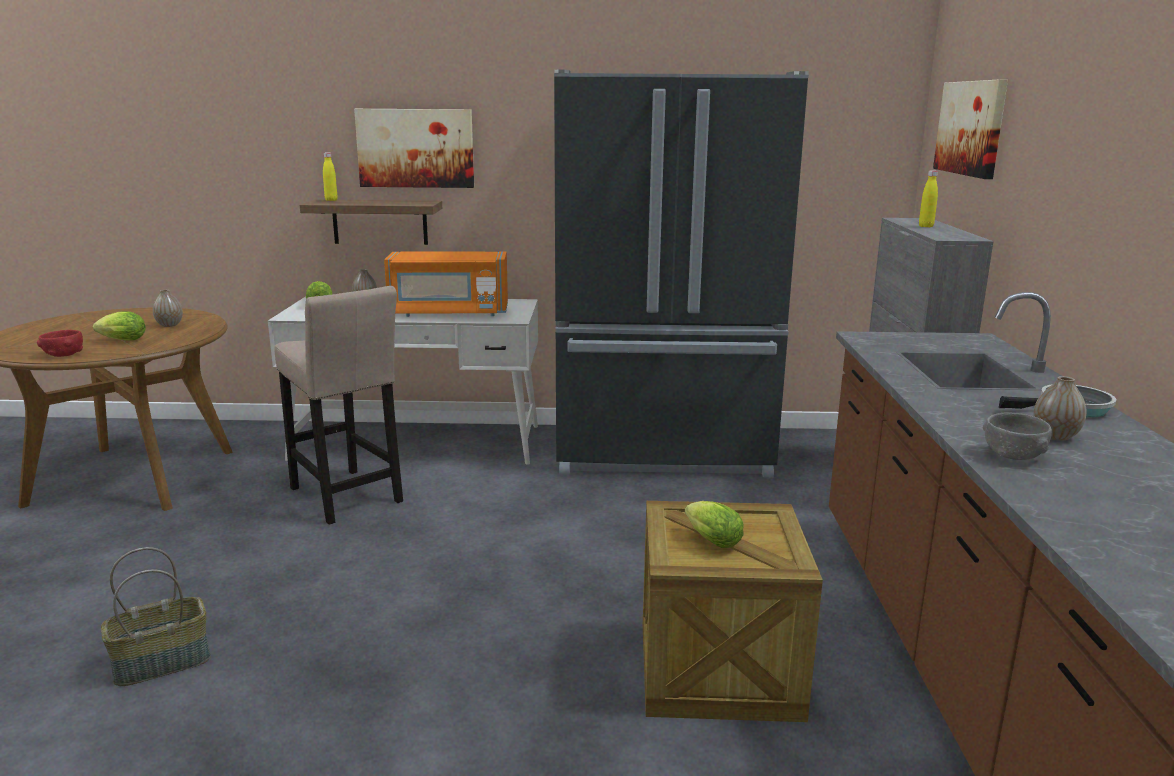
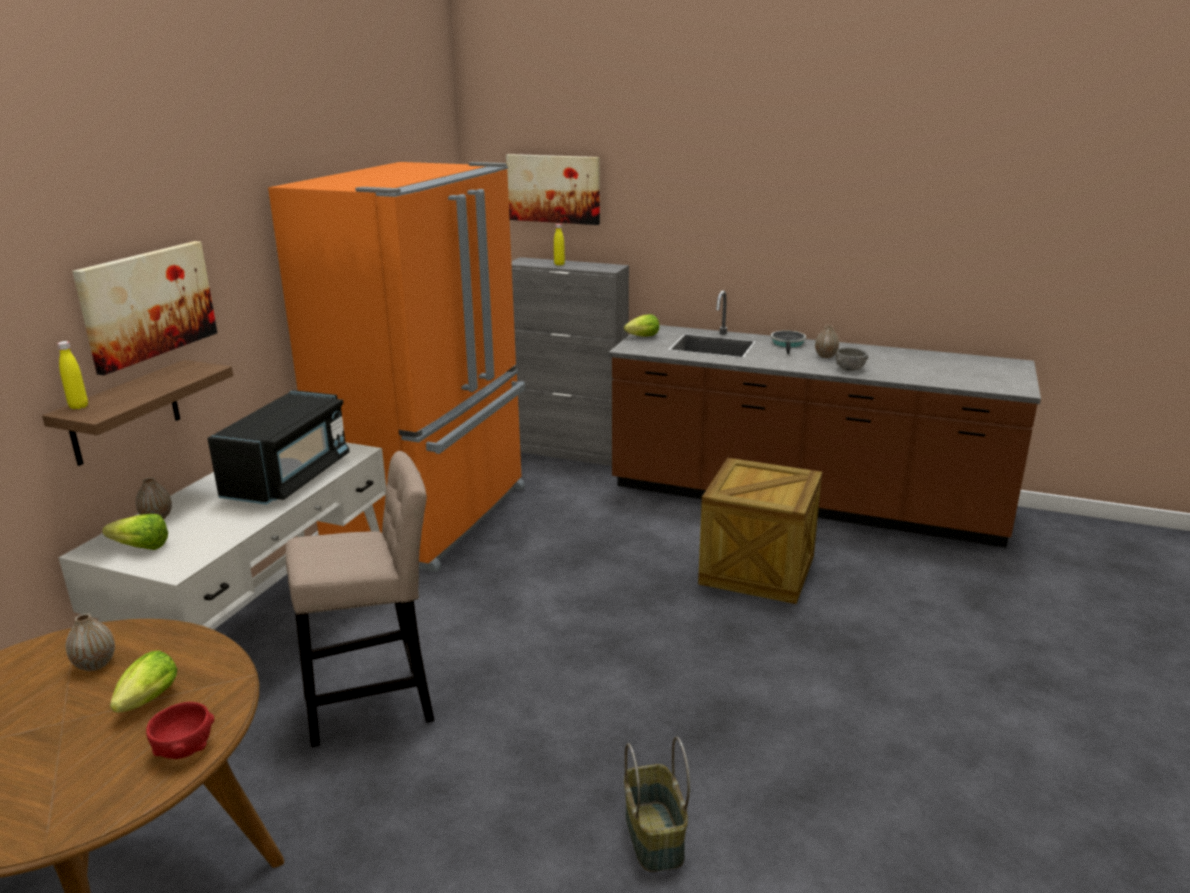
camera: 70 degrees left, 5 degrees up
(449, 313) = (289, 477): orange microwave -> black microwave
(663, 452) = (434, 517): black fridge -> orange fridge
(710, 540) = (765, 489): lettuce -> lettuce (641, 337)

